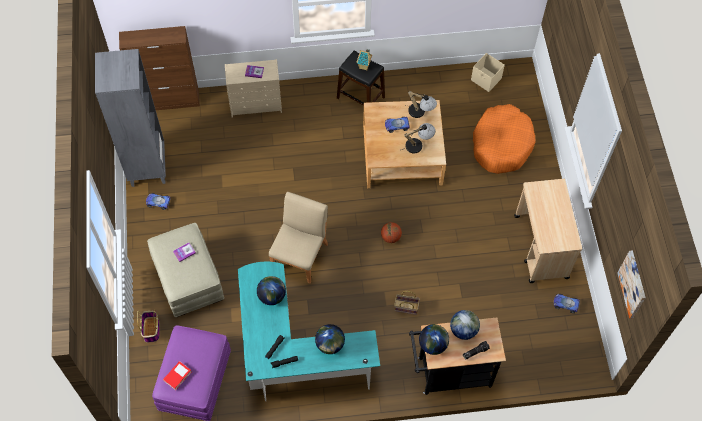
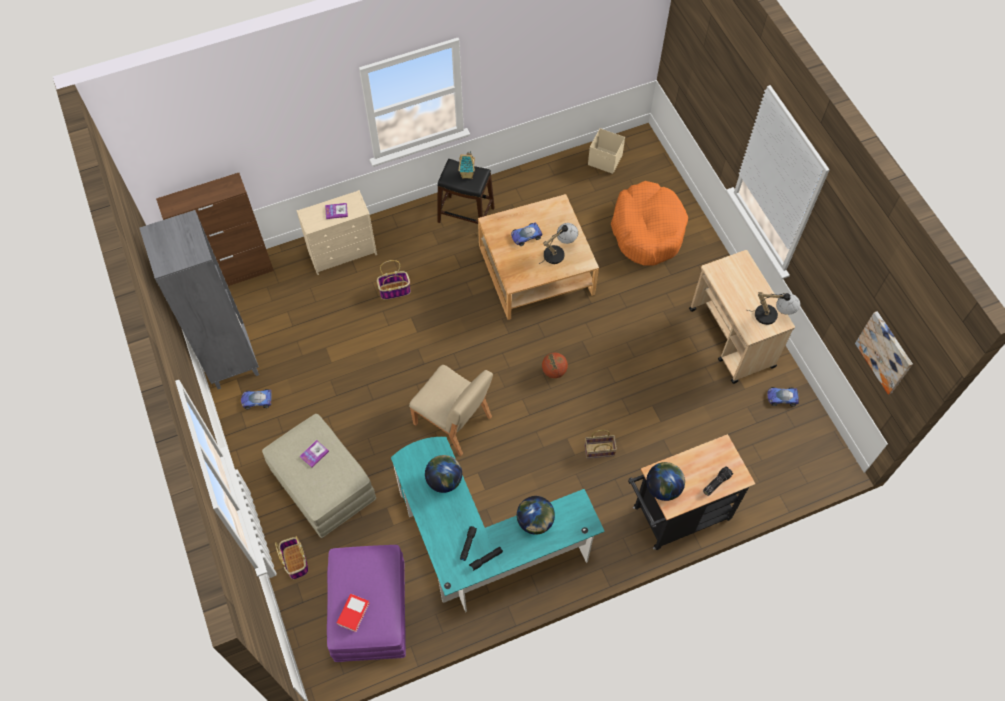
camera: 15 degrees left, 0 degrees up
(287, 143) = (395, 290): none -> basket
(300, 256) = (453, 421): beige chair -> beige chair turned 120 degrees clockwise
(420, 113) = (549, 214): table lamp -> table lamp (772, 316)
(463, 330) = (693, 460): globe -> none

